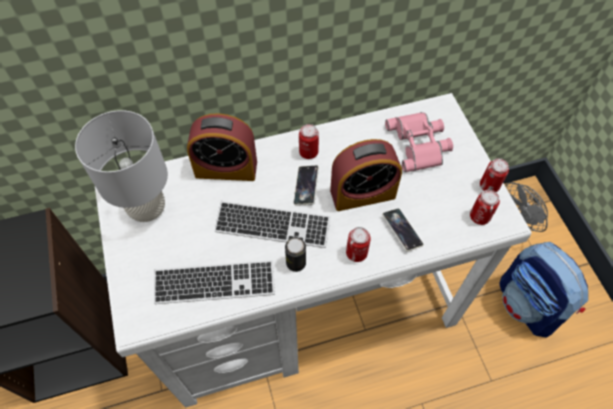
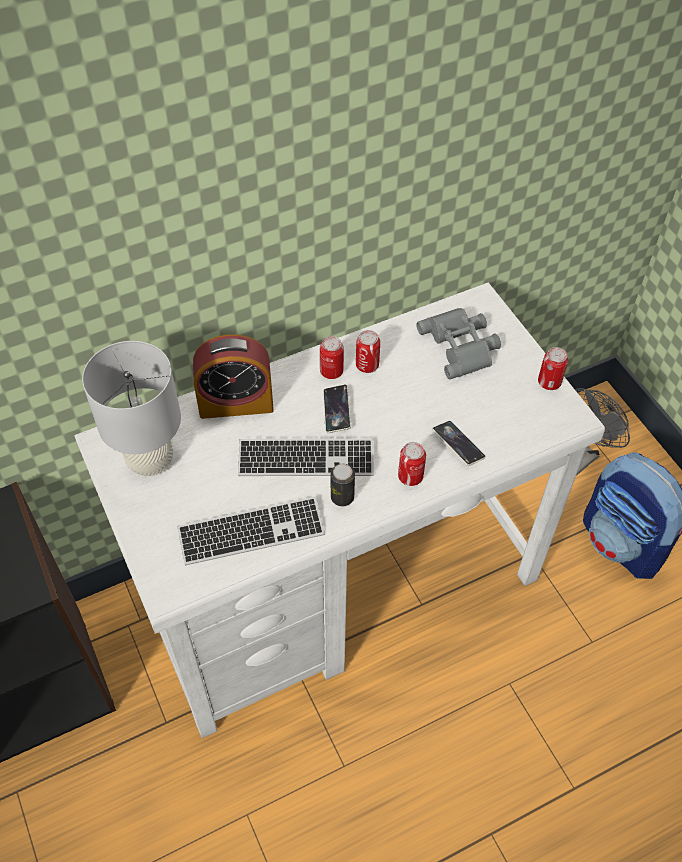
camera: 10 degrees left, 5 degrees down
(362, 194) = (405, 410): alarm clock -> none
(420, 144) = (461, 345): pink binoculars -> grey binoculars
(479, 217) = (544, 418): can -> can (367, 365)

